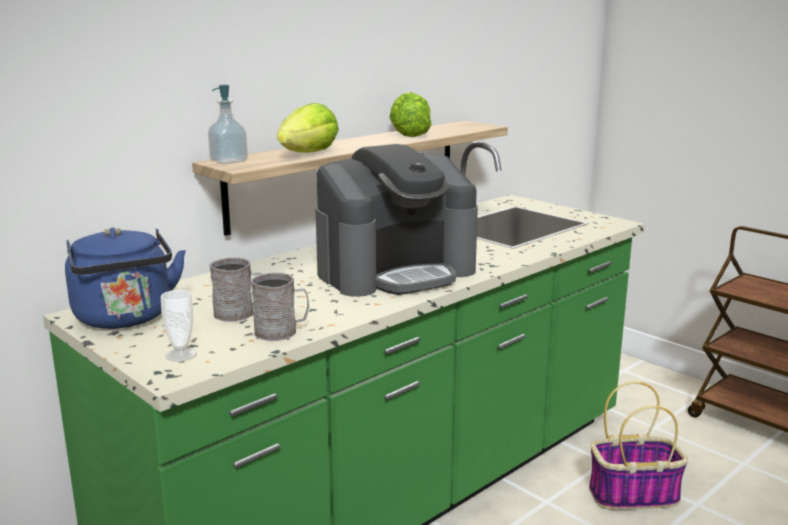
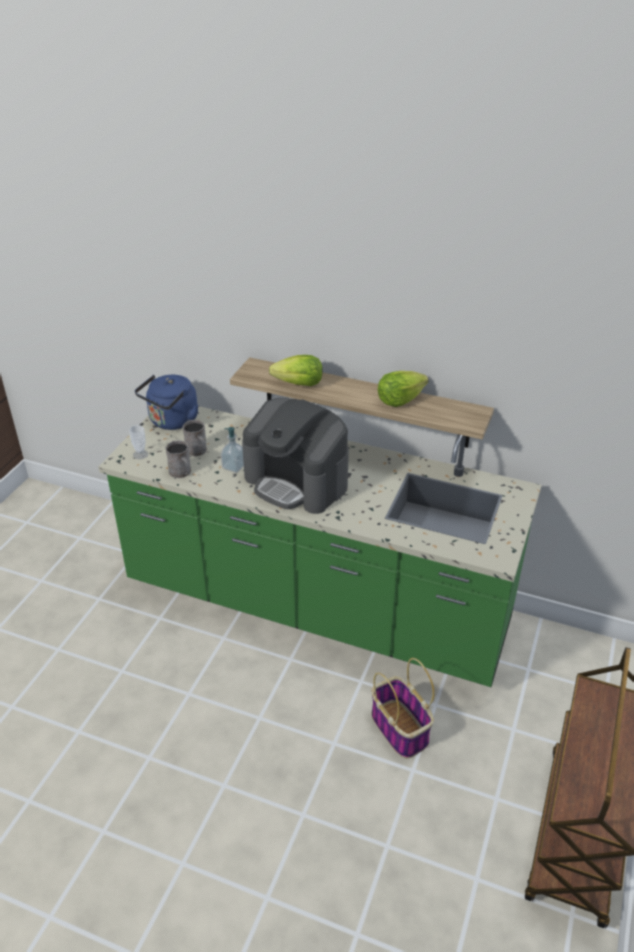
camera: 65 degrees right, 20 degrees up
(229, 161) = (257, 367): soap dispenser -> soap dispenser (234, 466)

